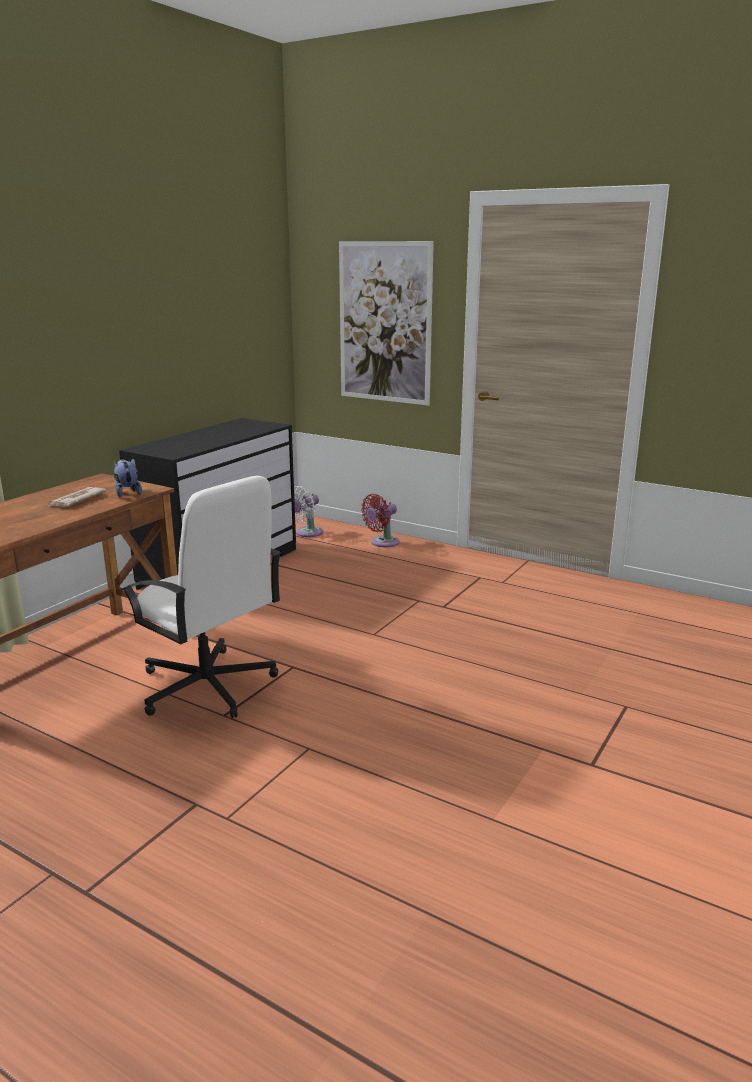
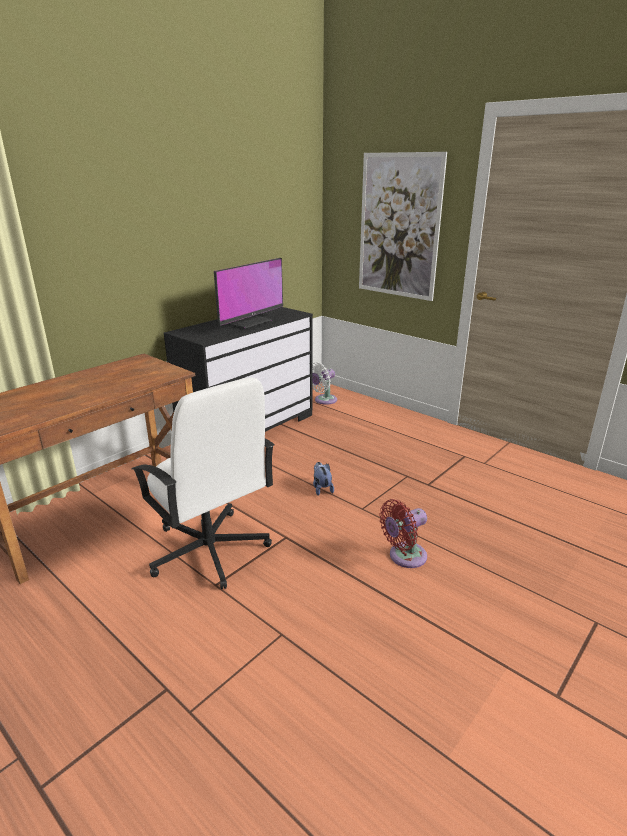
camera: 10 degrees right, 5 degrees up
(76, 500) = (110, 381): newspaper -> none
(127, 493) = (154, 376): plush toy -> plush toy (322, 488)
(215, 436) = (246, 322): none -> monitor
(382, 543) = (384, 414): red fan -> red fan (404, 557)

